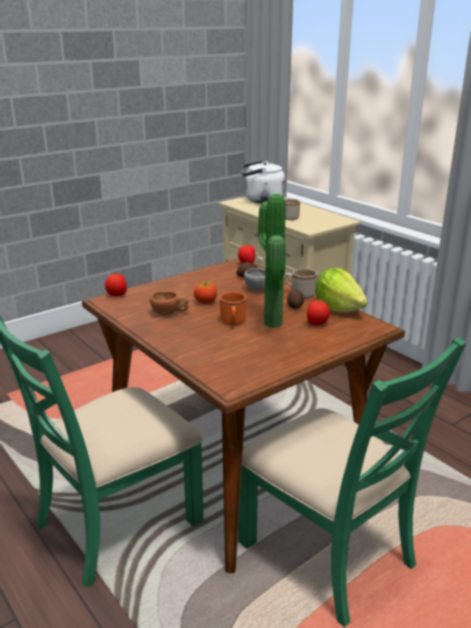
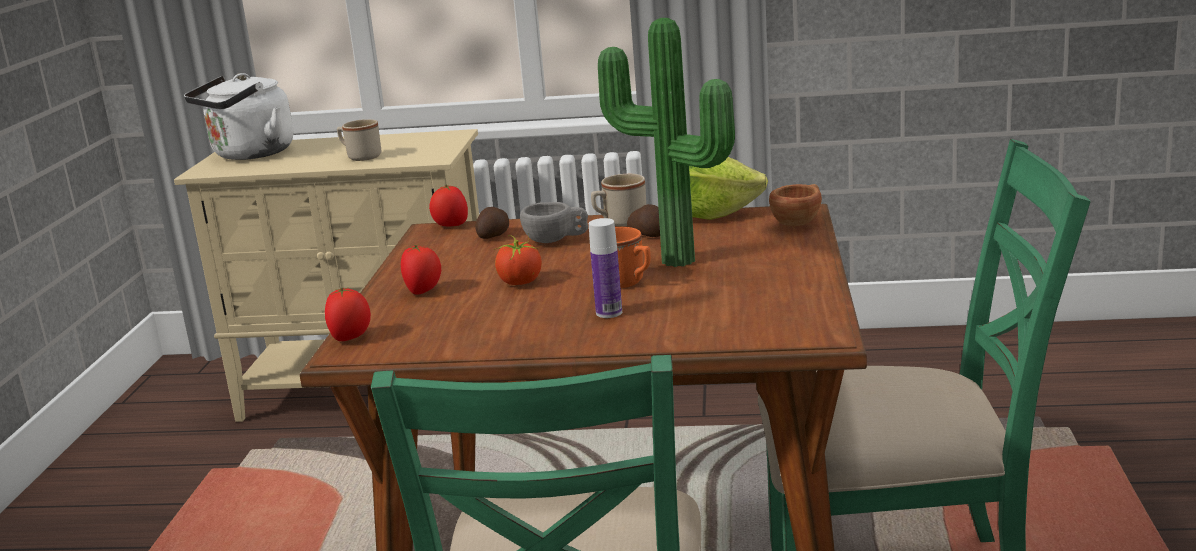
camera: 45 degrees left, 5 degrees down
(169, 313) = (506, 315): brown cup -> brown cup (800, 222)
(196, 332) = (609, 313): none -> bottle
(317, 324) = (729, 238): tomato -> tomato (424, 291)

